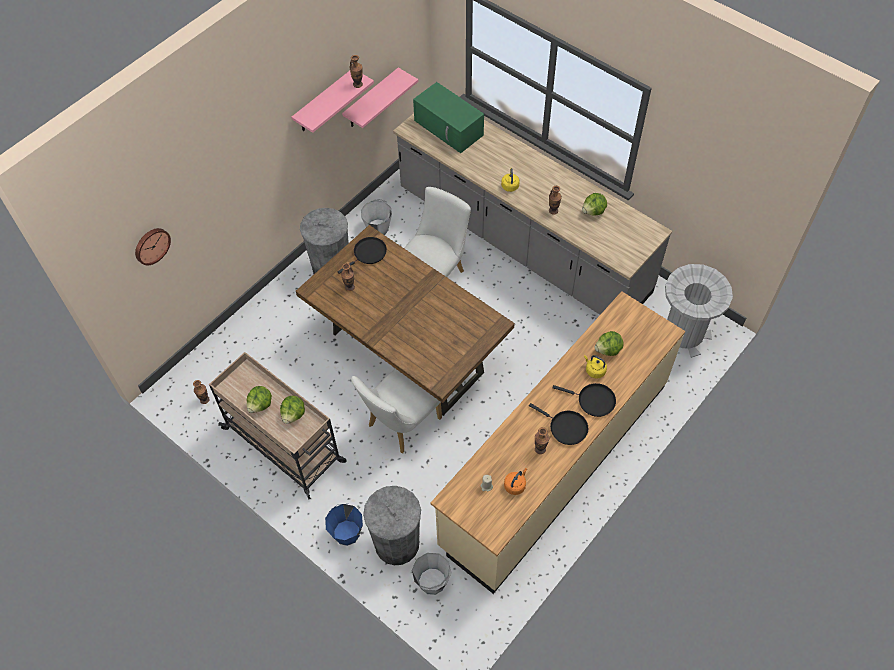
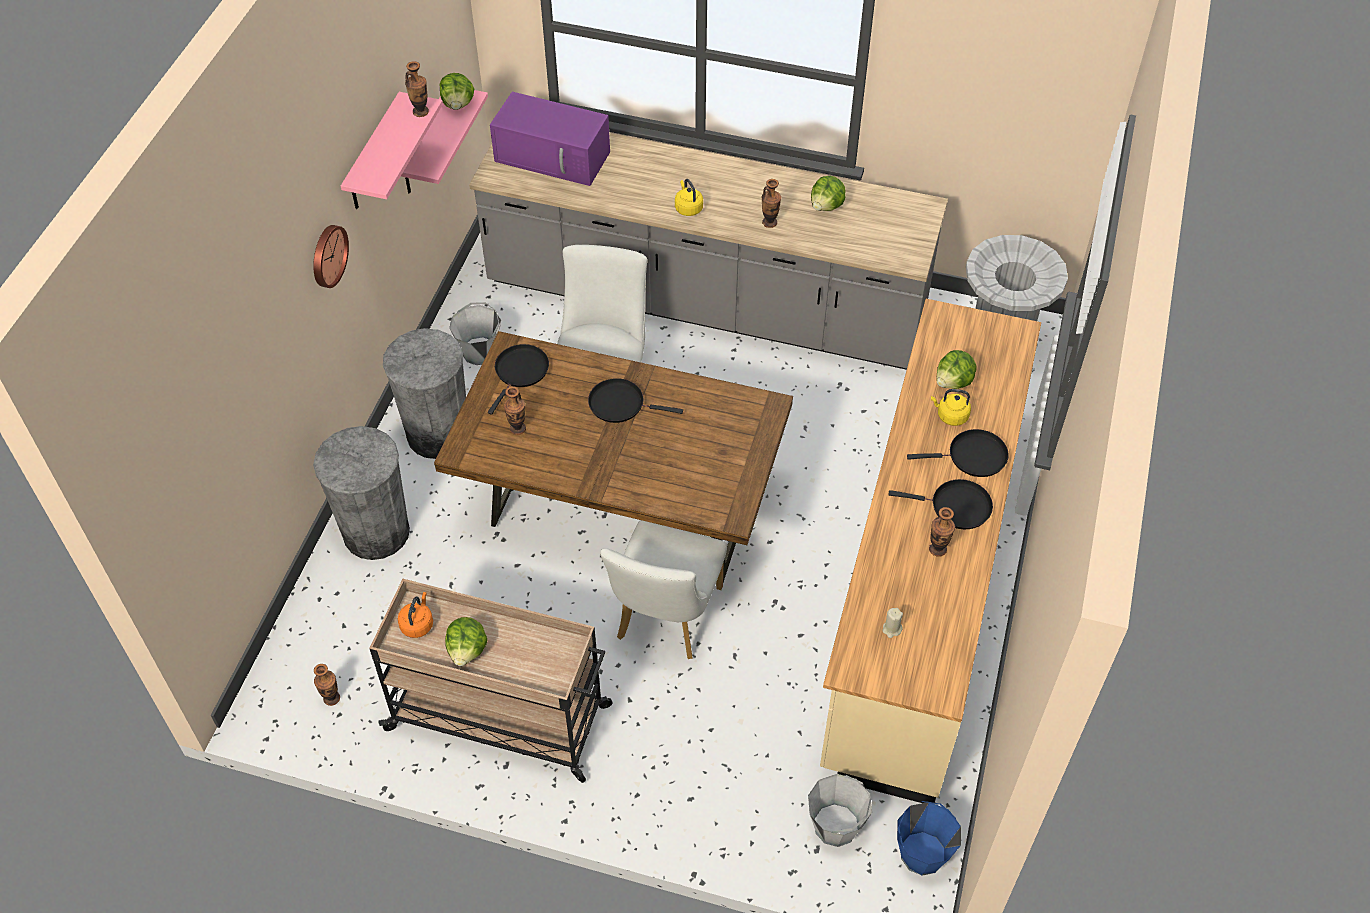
camera: 25 degrees left, 5 degrees down
(151, 245) = (202, 447): wall clock -> wall clock (327, 255)
(294, 414) = (529, 645): lettuce -> lettuce (458, 104)
(347, 533) = (668, 808): blue bucket -> blue bucket (922, 853)
(397, 543) = (753, 792): grey trash can -> grey trash can (376, 532)
(413, 292) = (620, 404): none -> black frying pan
(449, 128) = (554, 156): green microwave -> purple microwave
(515, 485) = (932, 612): orange kettle -> orange kettle (417, 624)

